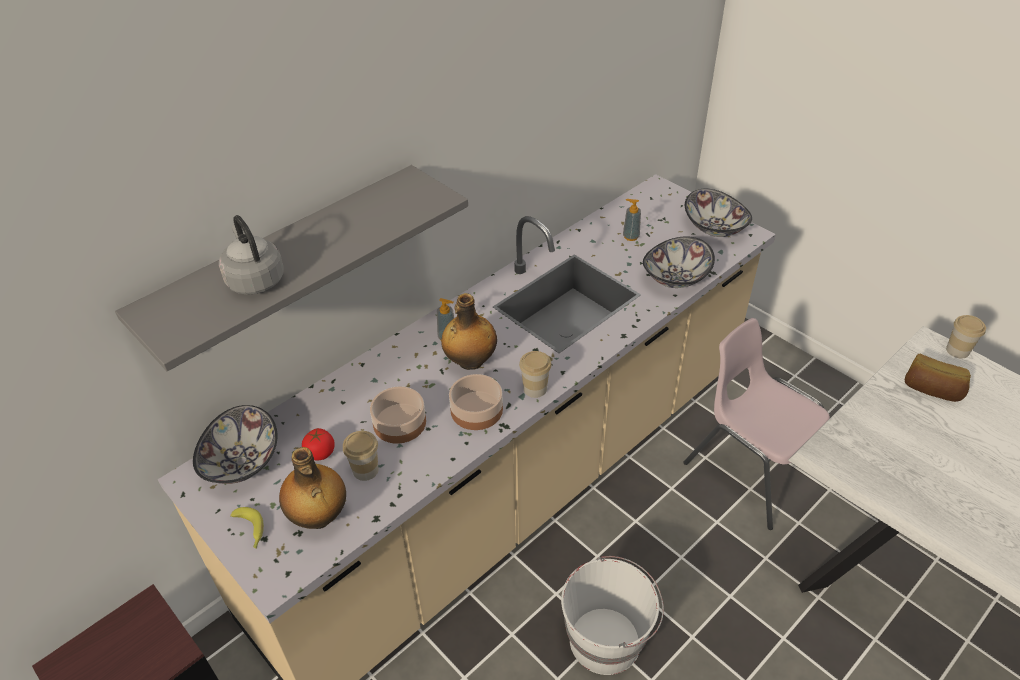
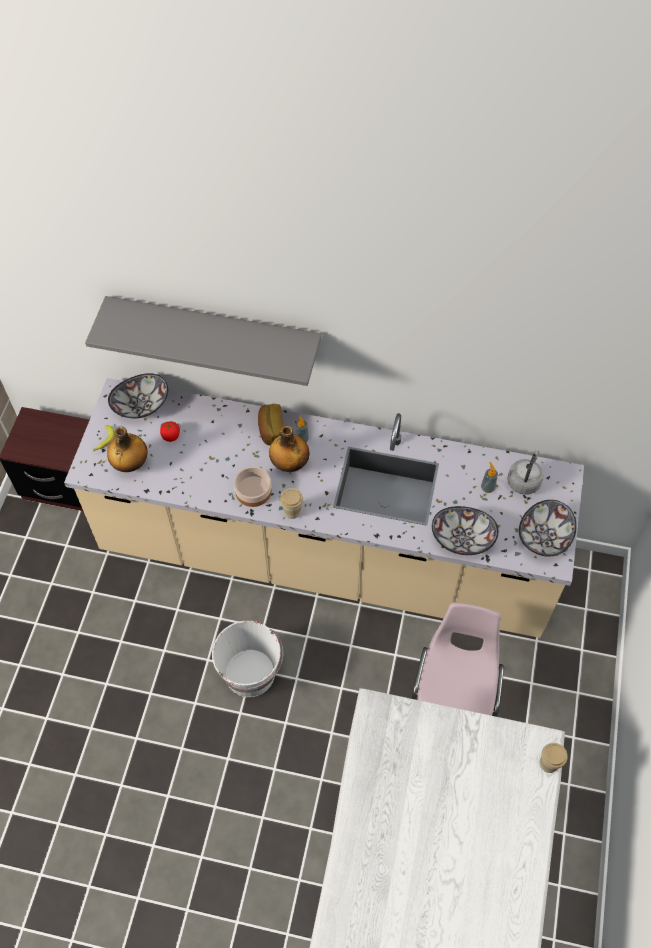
camera: 55 degrees right, 15 degrees up
(255, 279) = (165, 333): grey kettle -> grey kettle (524, 481)
(365, 470) = (173, 465): cup -> none
(400, 422) = (217, 459): bowl -> none
(932, 390) = (488, 756): bread -> bread (271, 430)

